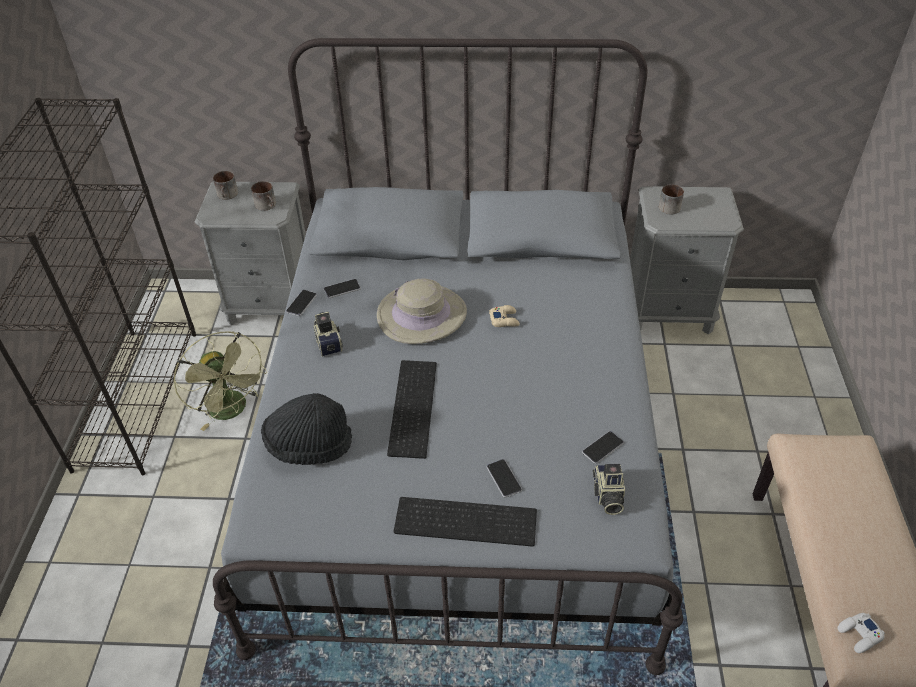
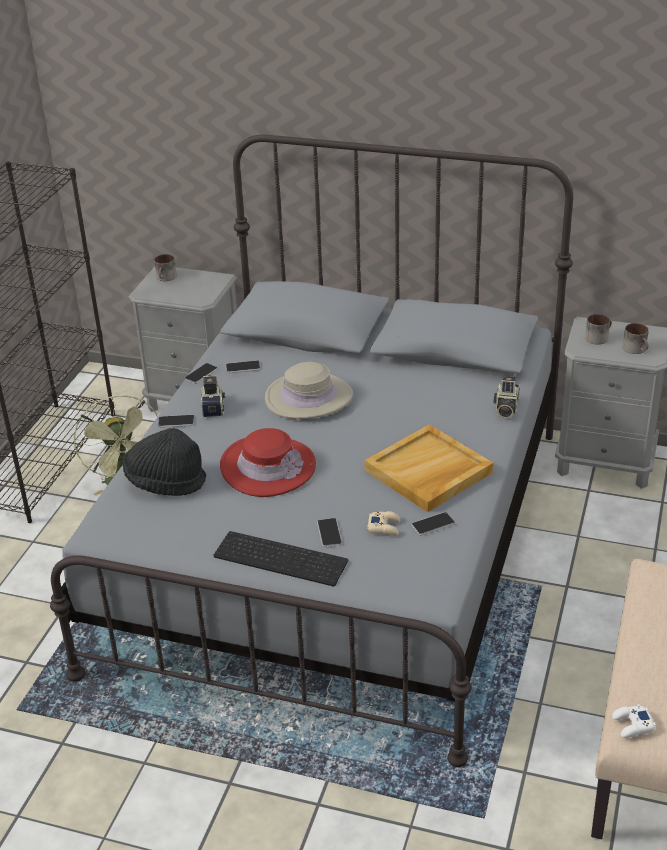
camera: 15 degrees right, 10 degrees down
(267, 205) = (199, 290): mug -> mug (637, 349)
(295, 366) = (176, 422): none -> phone
(410, 406) = (268, 467): keyboard -> red hat
(504, 319) = (386, 412): beige game controller -> beige game controller (384, 527)
(573, 385) = (428, 472): none -> beige tray
(607, 496) = (419, 561): camera -> camera (505, 408)

